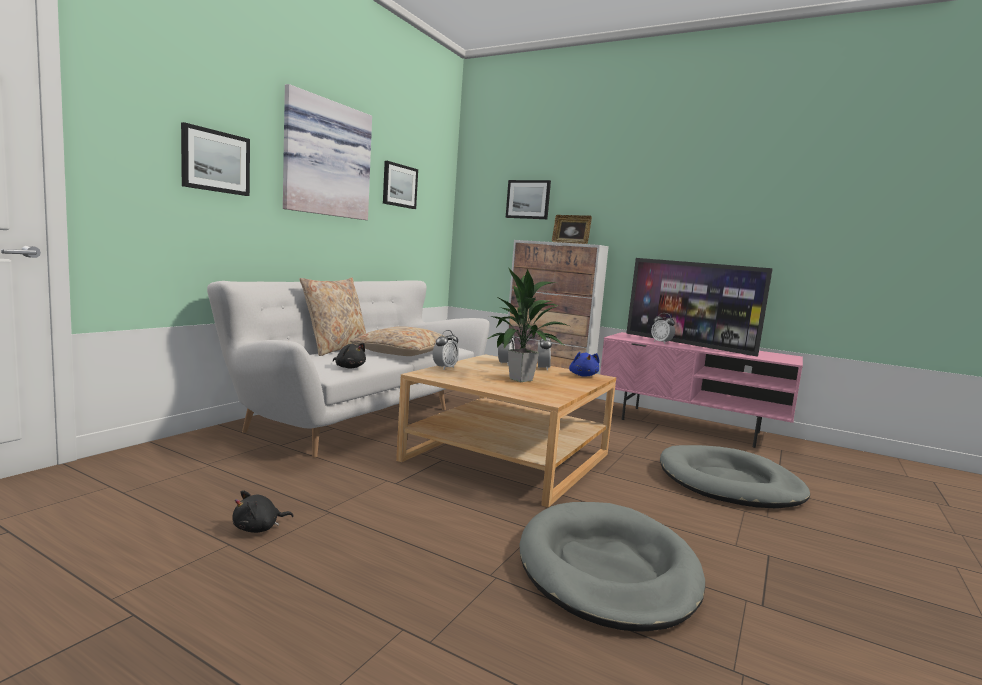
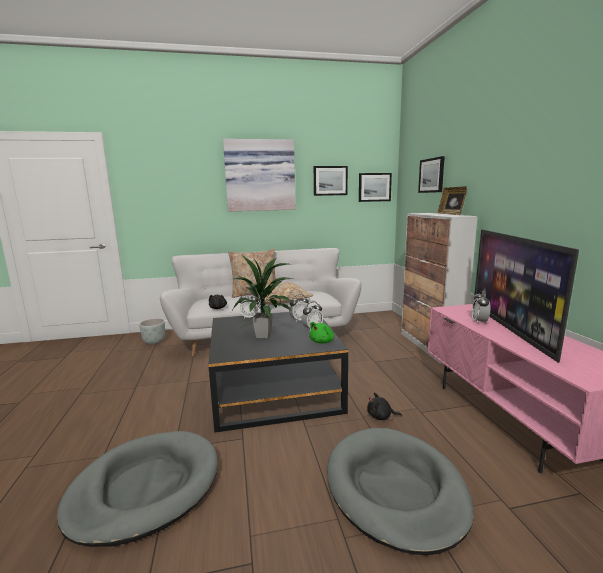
camera: 50 degrees right, 5 degrees up
(185, 458) = (154, 342): none -> grey planter
(215, 161) = (184, 192): picture -> picture (374, 187)
(259, 528) = (104, 384): black plush toy -> black plush toy (381, 417)
(507, 457) = (274, 389): beige coffee table -> black coffee table
(583, 375) = (322, 341): blue plush toy -> green plush toy

